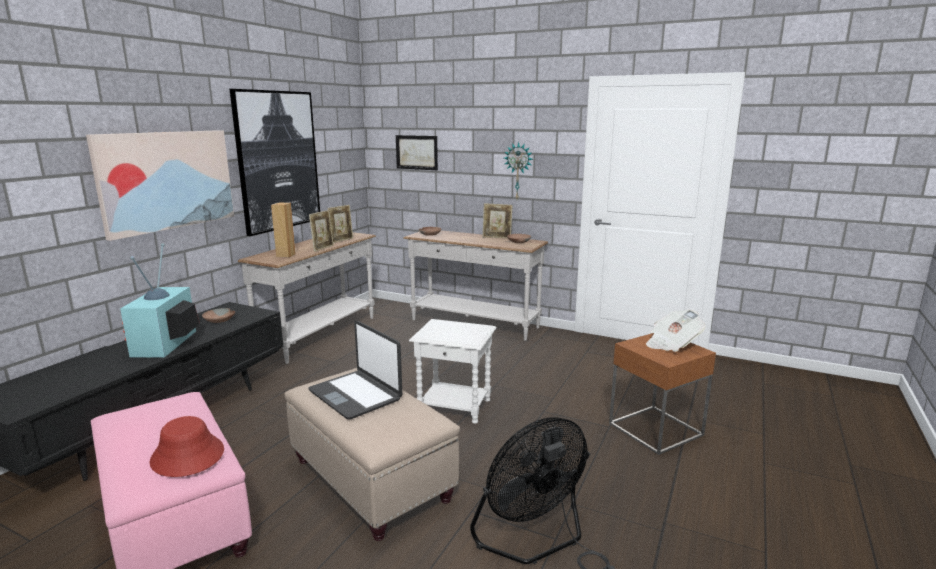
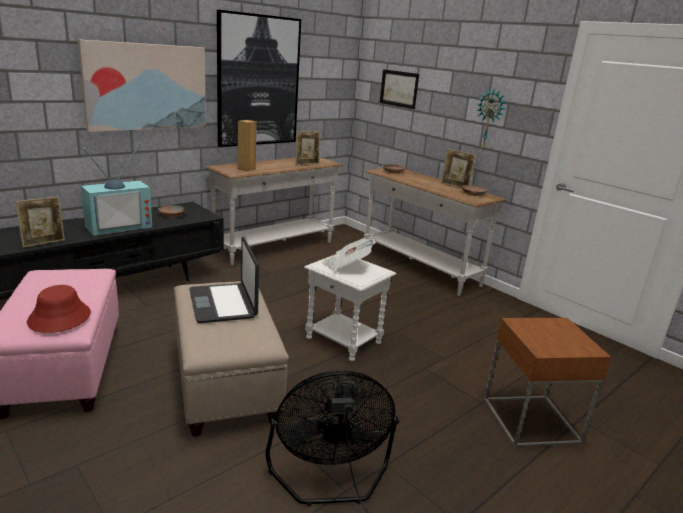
camera: 20 degrees right, 5 degrees up
(168, 344) = (119, 226): television -> television turned 150 degrees counterclockwise
(323, 248) = (283, 168): picture frame -> picture frame (44, 243)
(672, 344) = (566, 334): newspaper -> newspaper (346, 266)

